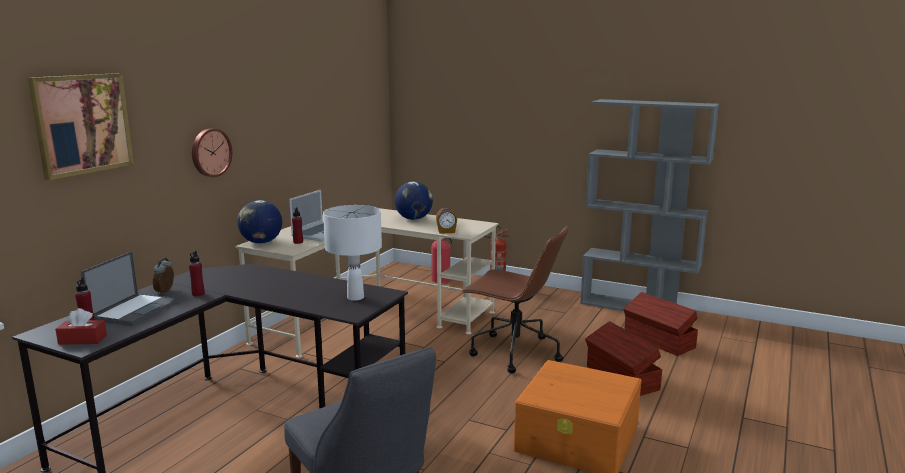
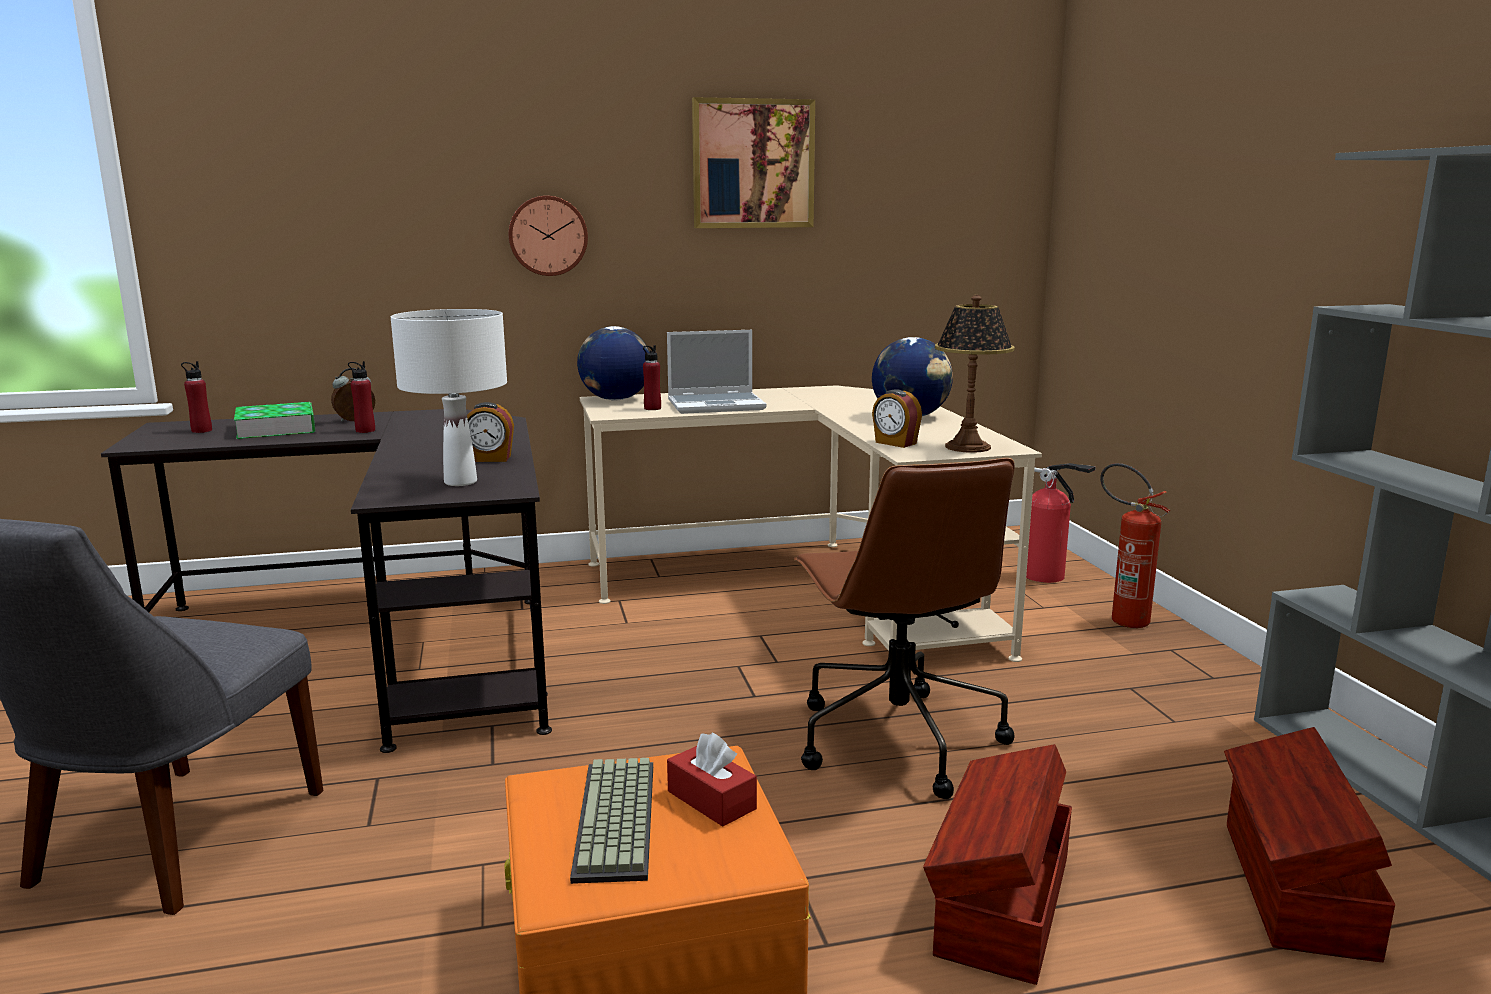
camera: 50 degrees right, 0 degrees up
(82, 124) = (311, 163): picture -> picture (753, 164)
(82, 340) = (156, 440): red tissue box -> red tissue box (711, 800)
(135, 310) = (276, 428): laptop -> book
(324, 285) = (490, 459): none -> alarm clock
(472, 226) = (968, 447): none -> table lamp
(574, 392) = (619, 821): none -> keyboard

